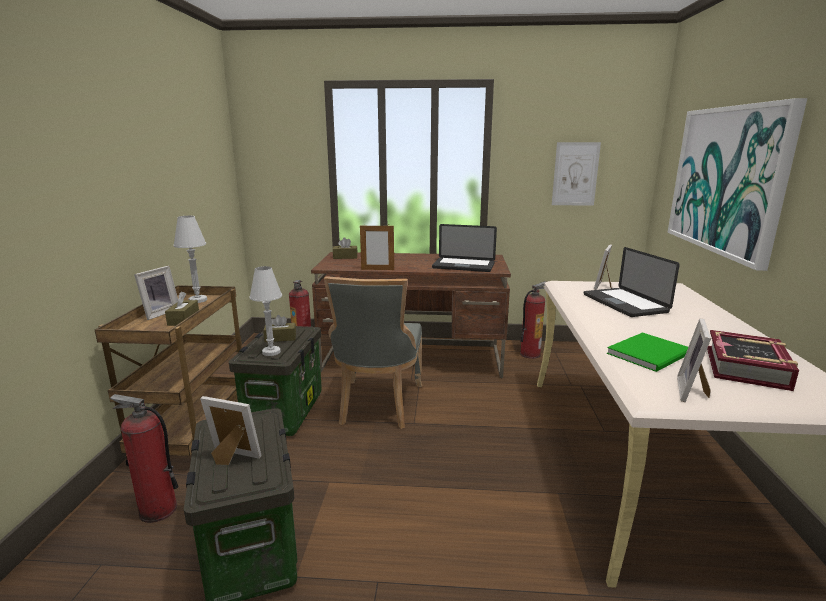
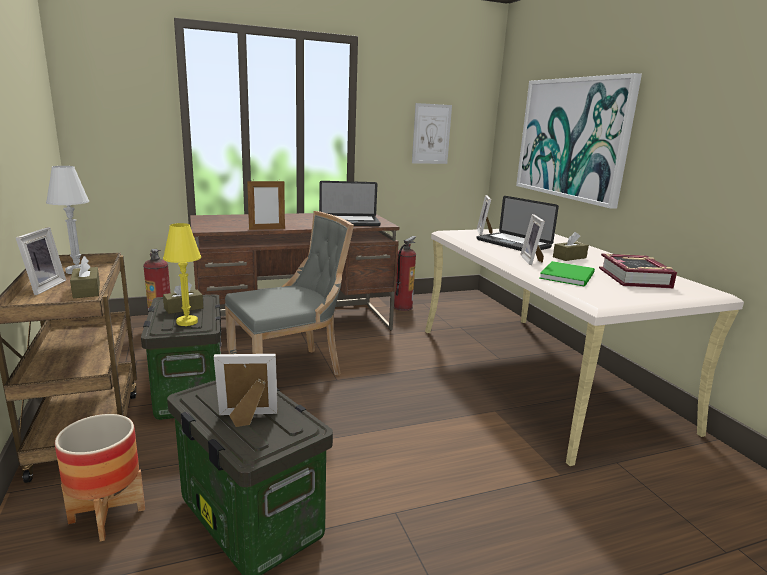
camera: 25 degrees left, 0 degrees up
(157, 510) = (107, 516): fire extinguisher -> planter
(271, 352) = (187, 322): white table lamp -> yellow table lamp
(345, 257) = (215, 219): brown tissue box -> brown tissue box (569, 257)
(378, 405) = (290, 370): grey chair -> grey chair turned 105 degrees counterclockwise
(693, 391) = (619, 295): picture frame -> picture frame (532, 260)

